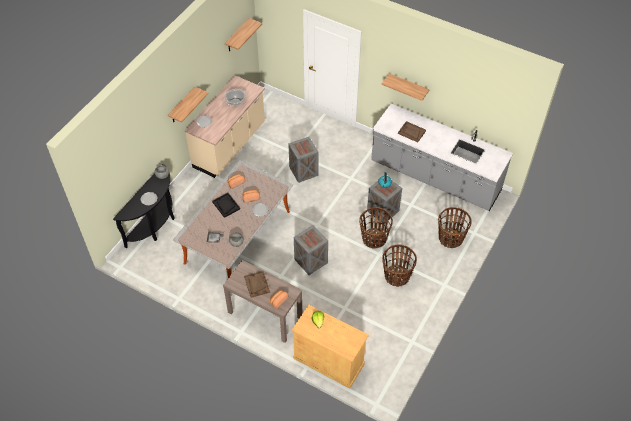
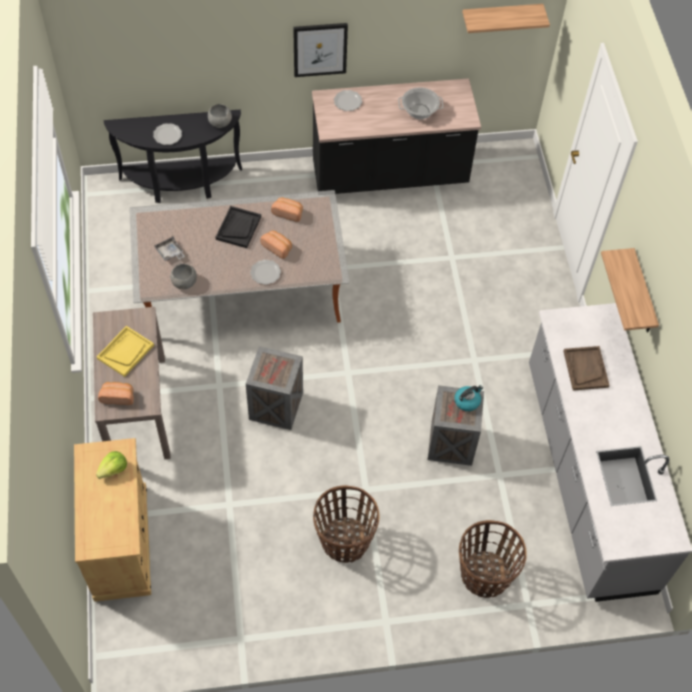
camera: 50 degrees right, 5 degrees up
(182, 106) = (320, 49): shelf -> picture
(230, 146) = (389, 175): beige counter -> black counter
(256, 284) = (125, 352): brown tray -> yellow tray
(304, 171) = (430, 291): crate -> none
(374, 239) = (387, 464): basket -> none

